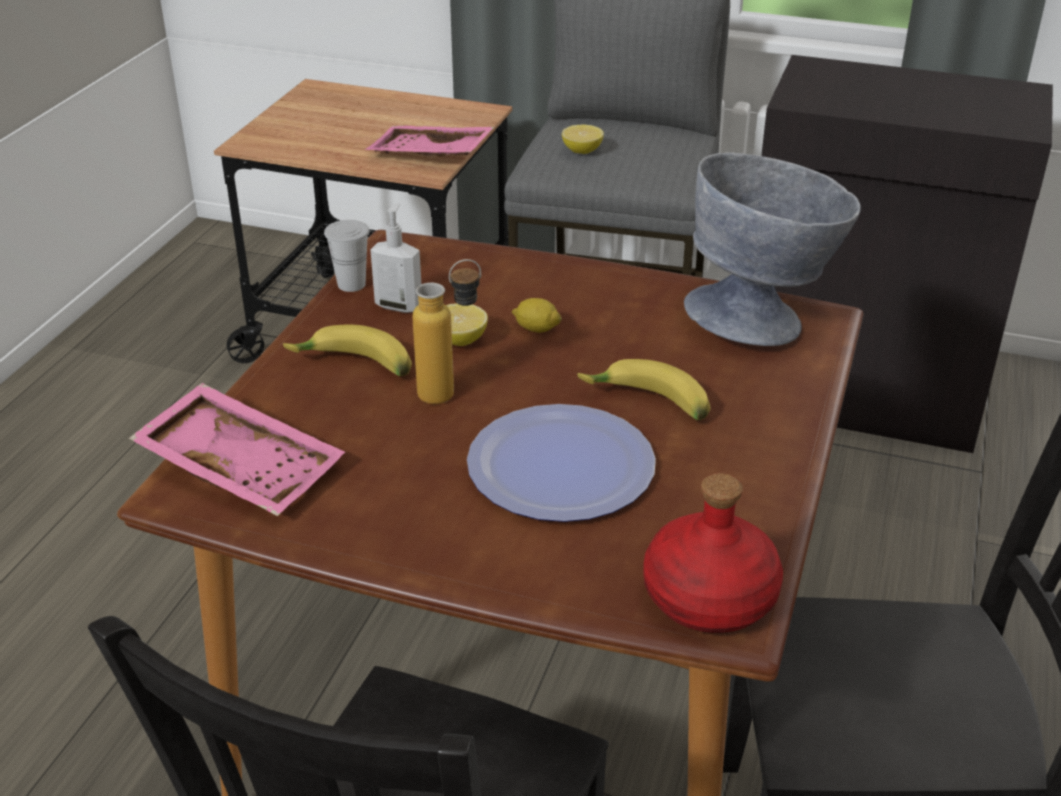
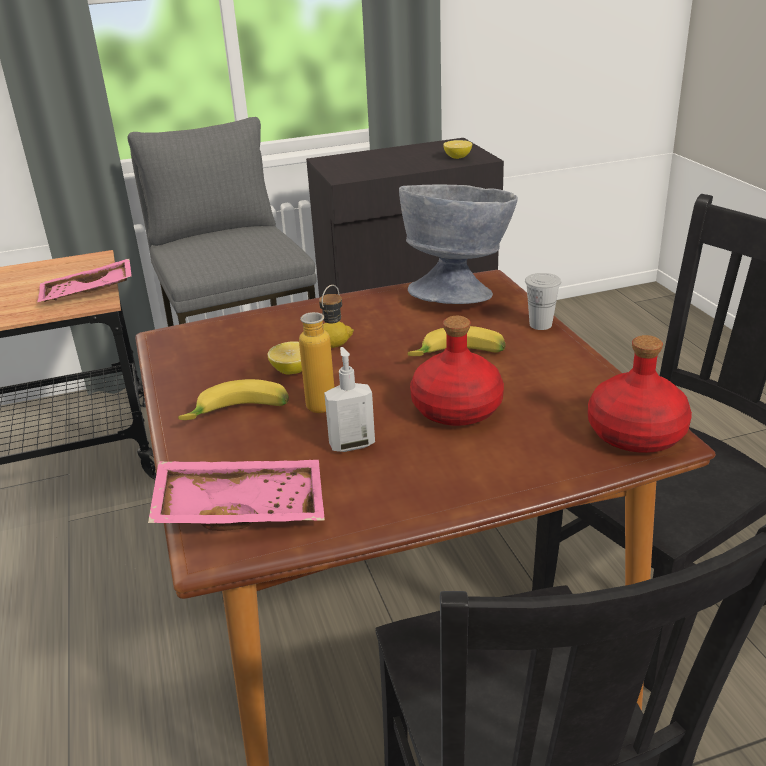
camera: 35 degrees left, 5 degrees down
(351, 284) = (166, 369): white cup -> white cup (540, 325)
(399, 305) = (220, 368): soap dispenser -> soap dispenser (351, 444)
(561, 466) = (457, 408): plate -> red bottle
(582, 151) = (208, 254): lemon -> lemon (457, 157)

